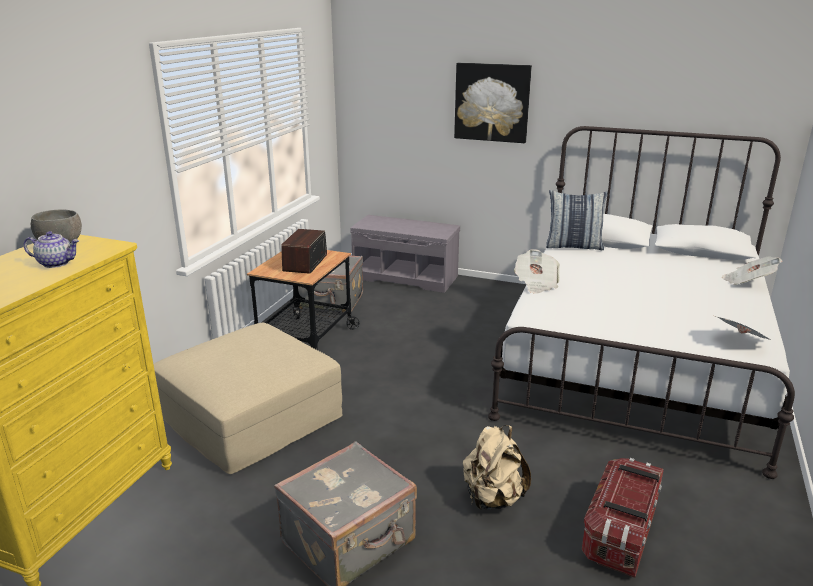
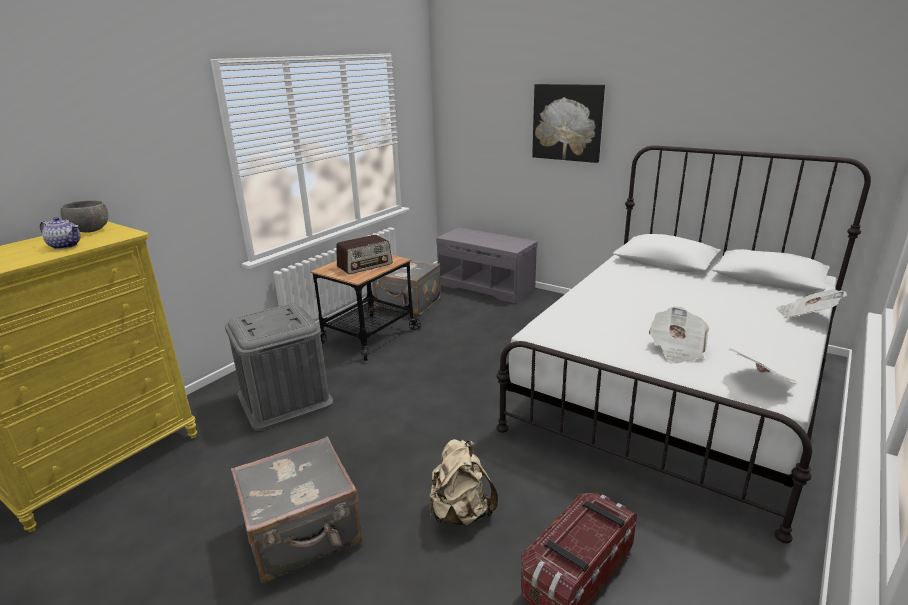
camera: 15 degrees right, 0 degrees up
(250, 416) = (285, 399): beige ottoman -> grey storage box
(305, 263) = (365, 265): radio -> radio turned 150 degrees counterclockwise
(536, 284) = (566, 300): newspaper -> newspaper (676, 349)
(573, 246) = (628, 266): pillow -> none

